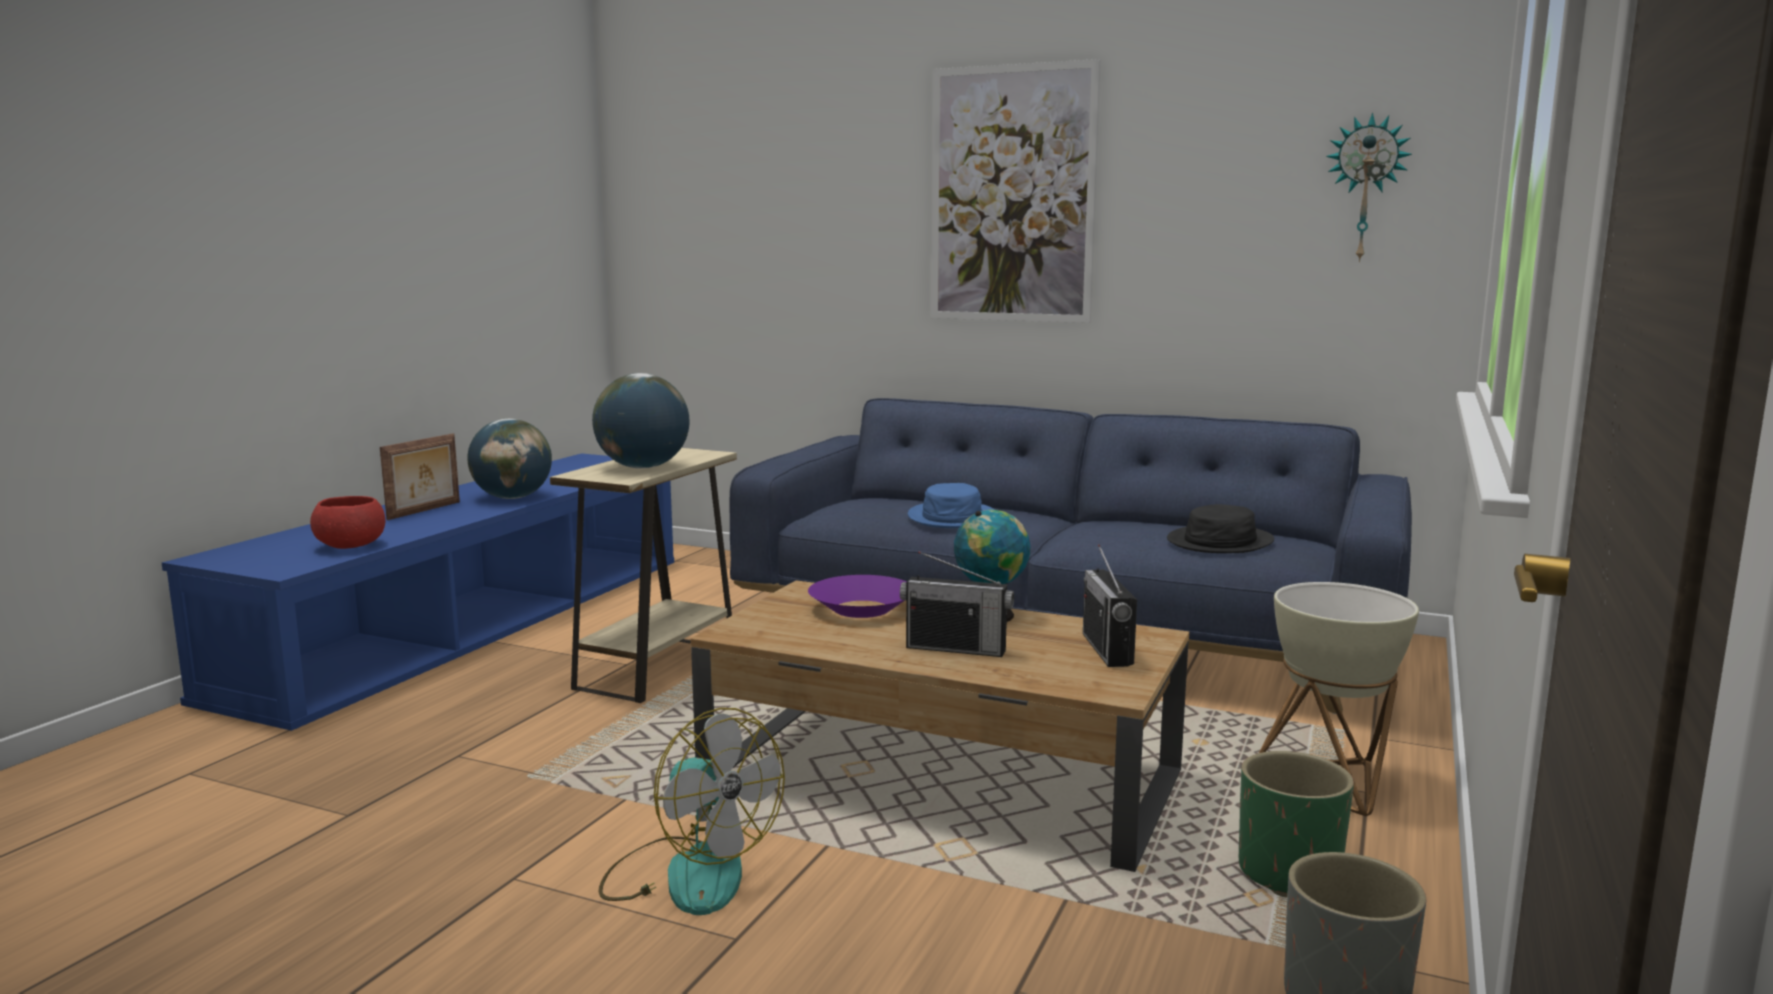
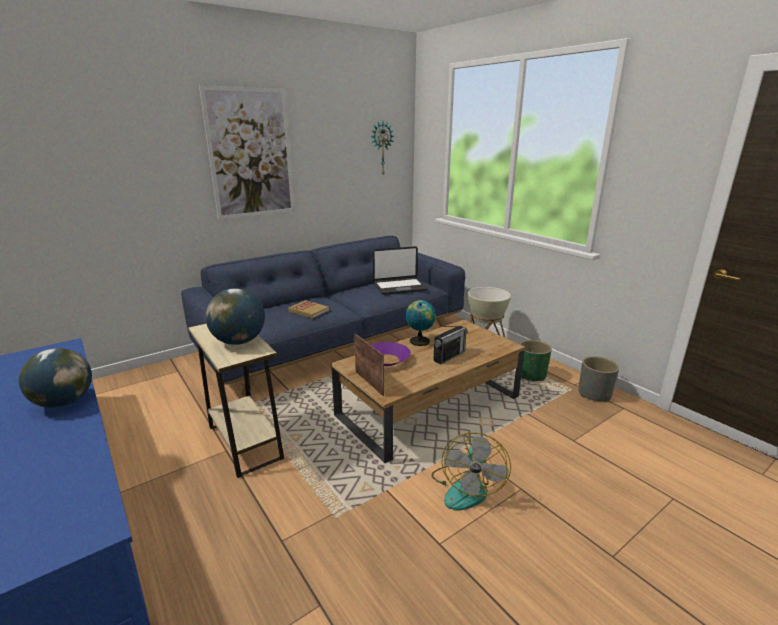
camera: 60 degrees left, 10 degrees up
(351, 546) = (81, 489): red bowl -> none
(425, 511) = (32, 442): picture frame -> picture frame (370, 383)
(689, 873) = (466, 487): fan -> fan turned 120 degrees clockwise
(952, 517) = (308, 311): blue hat -> book
(1107, 649) = (471, 335): radio -> none
(1220, 542) = (399, 287): black hat -> laptop

